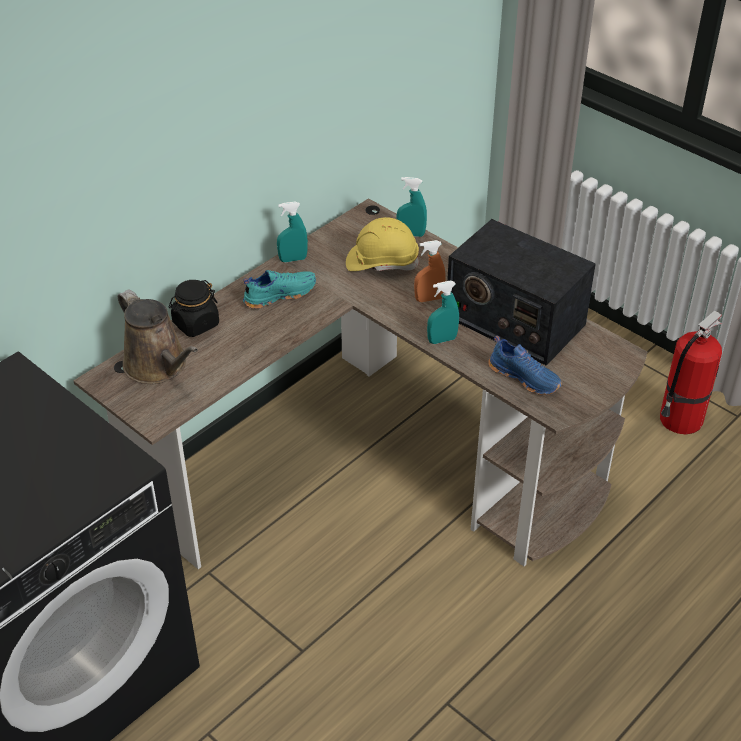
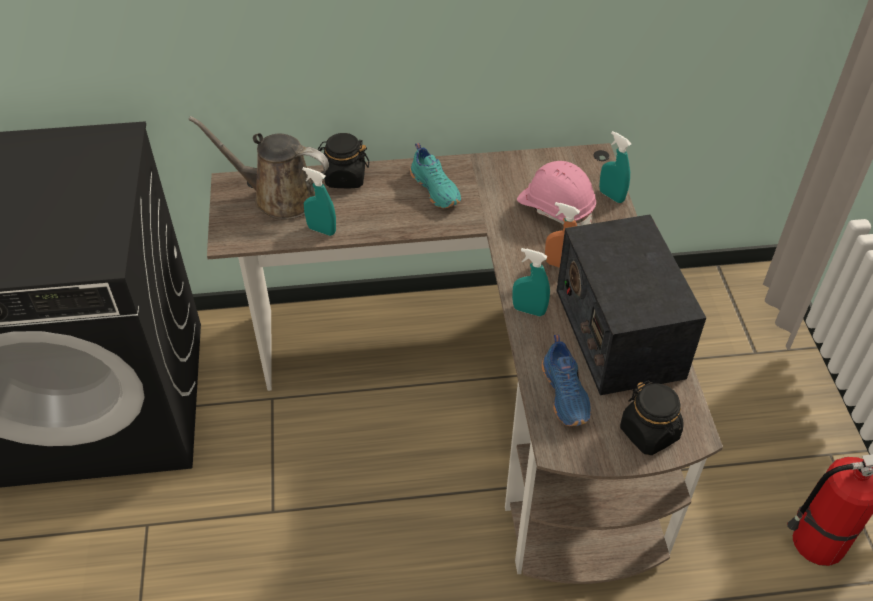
camera: 40 degrees right, 5 degrees up
(159, 366) = (279, 197): brown watering can -> brown watering can turned 105 degrees clockwise
(279, 294) = (436, 189): turquoise shoe -> turquoise shoe turned 45 degrees clockwise
(293, 259) = (482, 164): turquoise spray bottle -> turquoise spray bottle (321, 230)
(382, 262) = (556, 208): yellow hard hat -> pink hard hat
(599, 369) = (649, 433): none -> black jar

